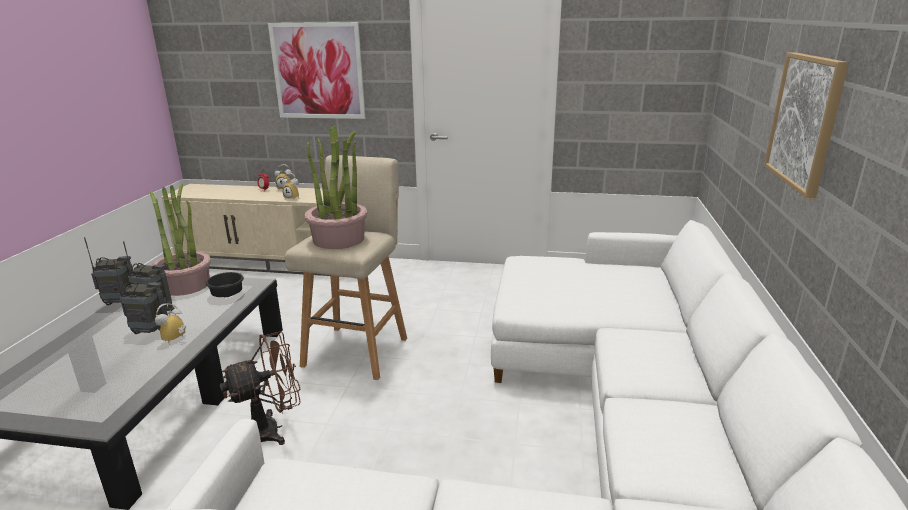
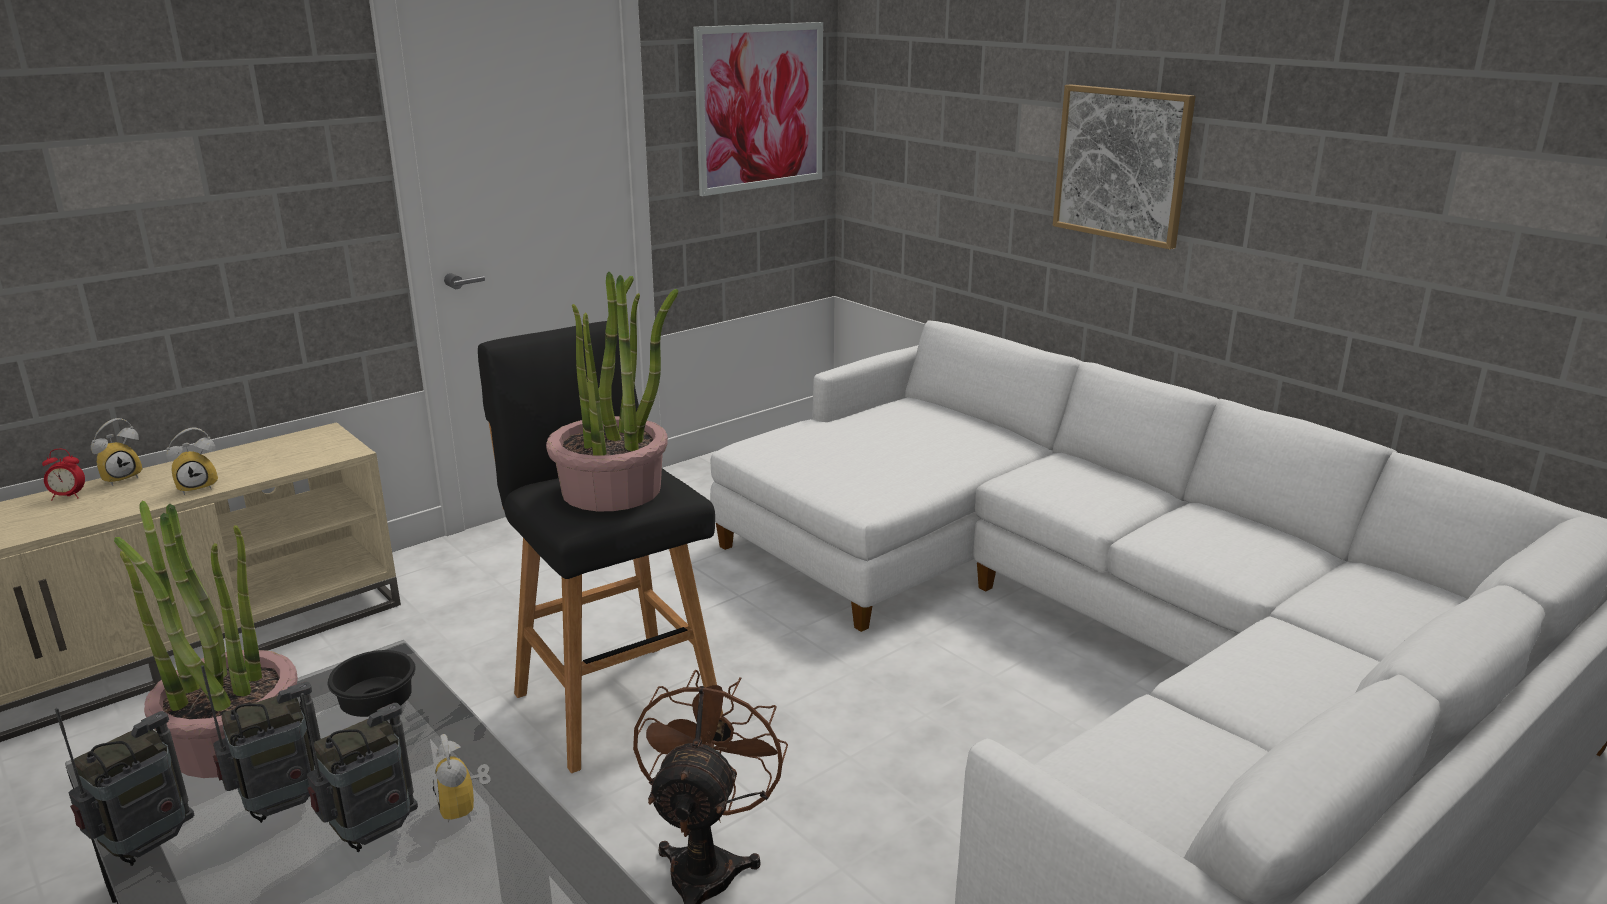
camera: 50 degrees left, 0 degrees up
(318, 71) = (168, 180): picture -> picture (760, 107)
(357, 350) = (614, 700): beige stool -> black stool

